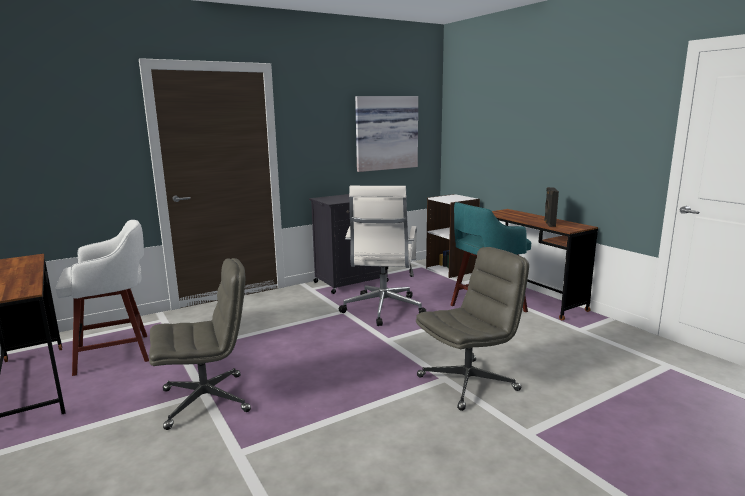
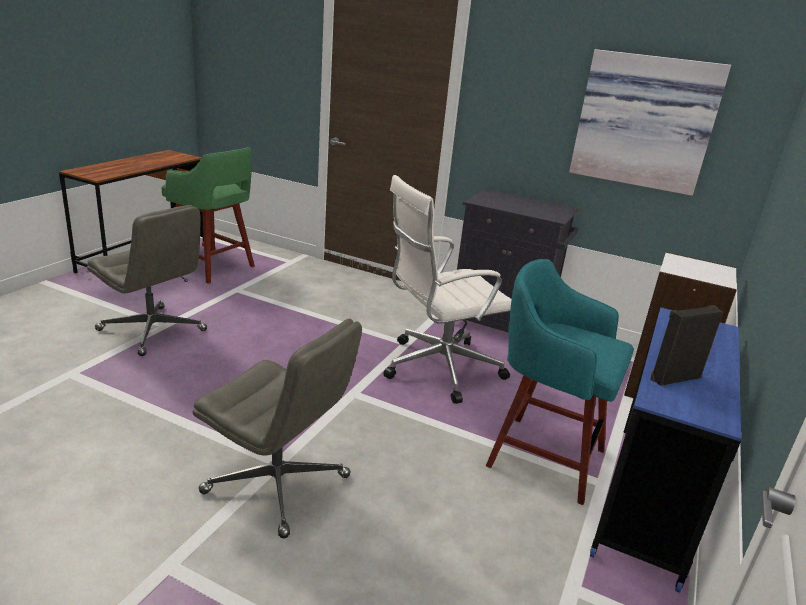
camera: 55 degrees right, 10 degrees up
(116, 353) = (212, 267): white stool -> green stool
(529, 298) = (647, 499): brown desk -> blue desk

